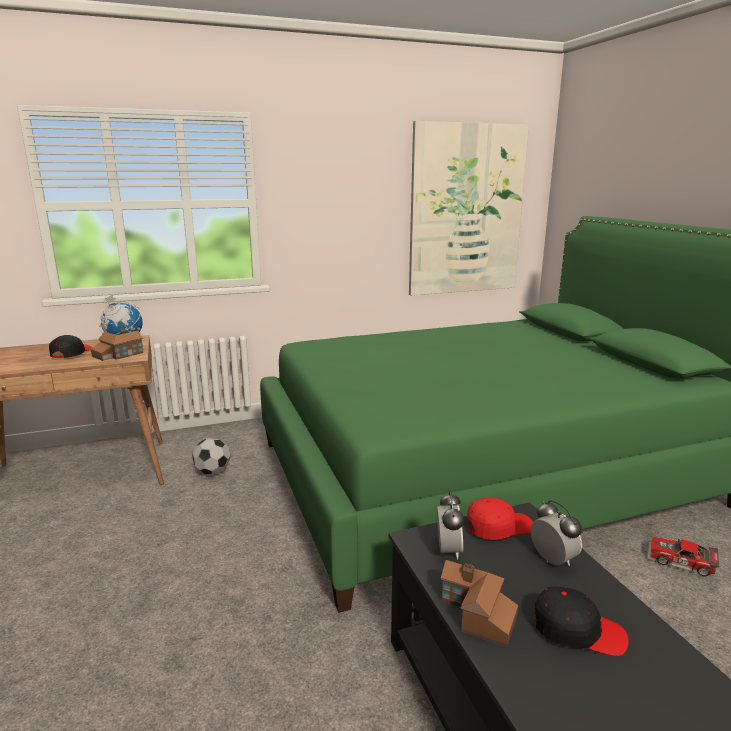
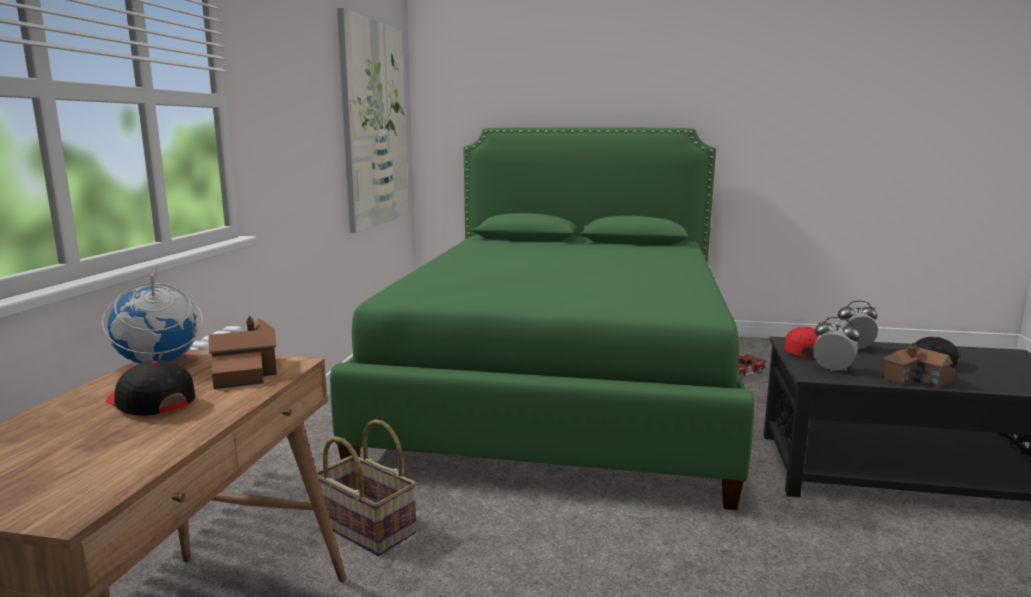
camera: 60 degrees left, 5 degrees down
(213, 472) = (364, 528): football -> basket

